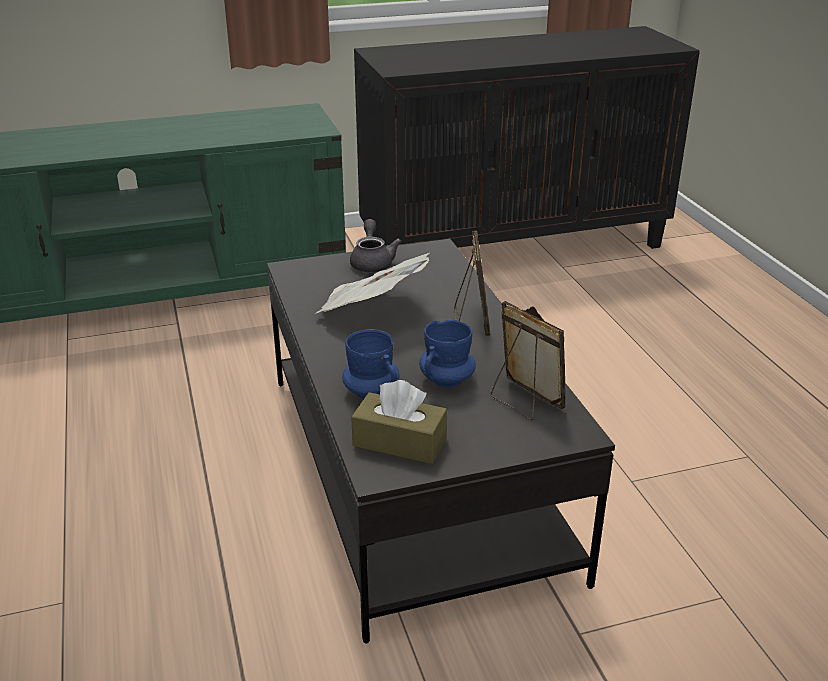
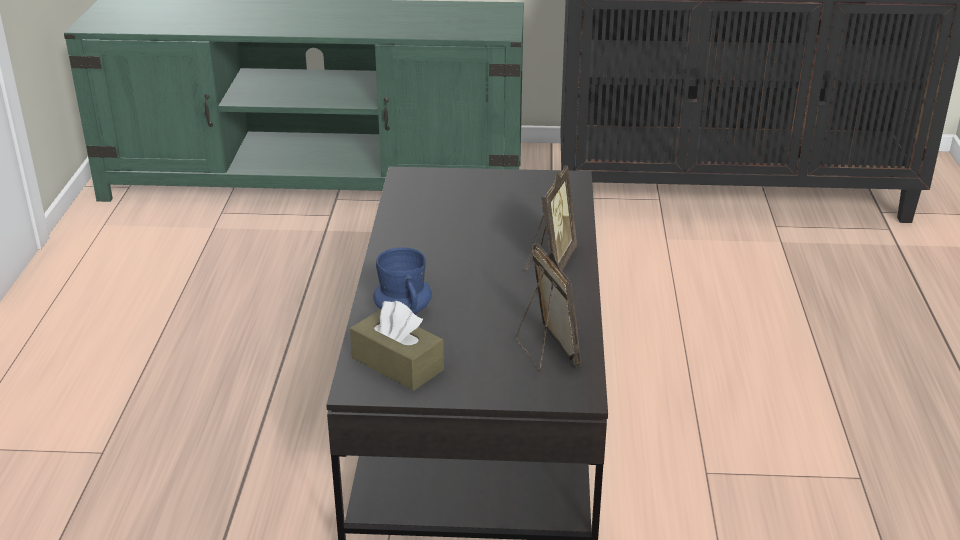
camera: 20 degrees right, 0 degrees up
(372, 262) = (492, 183): grey teapot -> none
(372, 311) = (458, 233): newspaper -> none
(447, 379) = (484, 314): blue mug -> none

